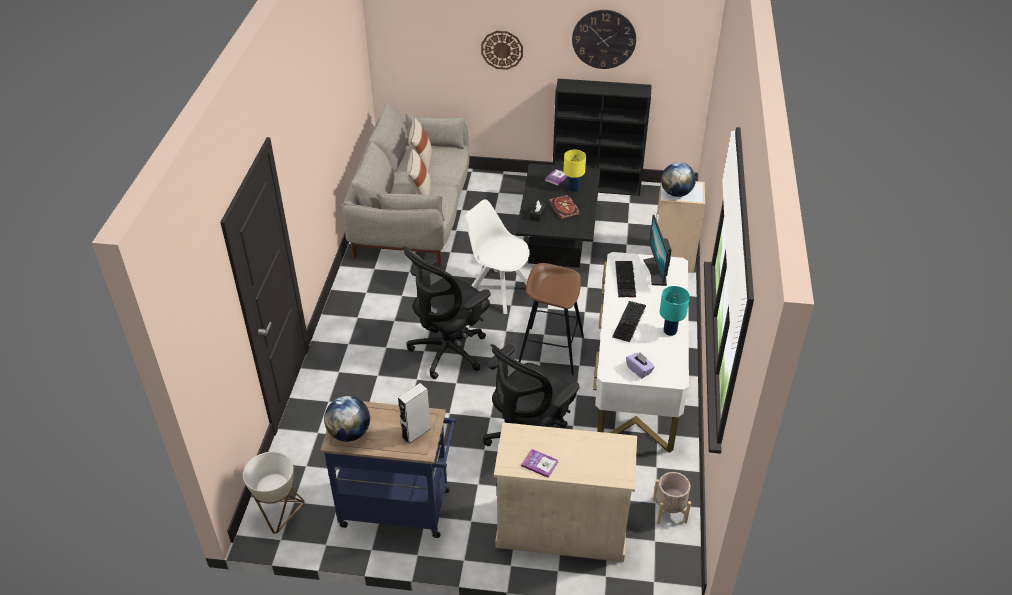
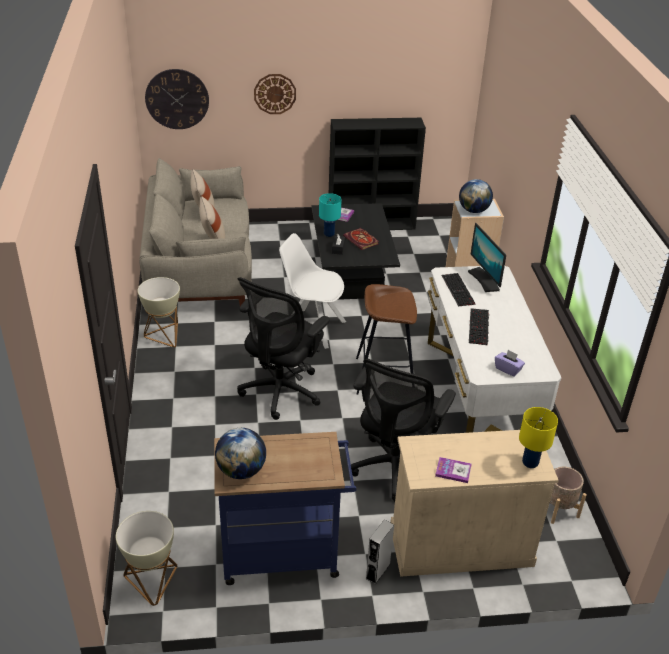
camera: 15 degrees left, 5 degrees down
(358, 280) = (164, 335): none -> planter
(416, 433) = (314, 459): grey speaker -> grey speaker (378, 571)
(573, 189) = (363, 223): yellow table lamp -> yellow table lamp (530, 464)
(604, 39) = (375, 75): wall clock -> wall clock (177, 99)
(669, 332) = (520, 331): turquoise table lamp -> turquoise table lamp (328, 234)

